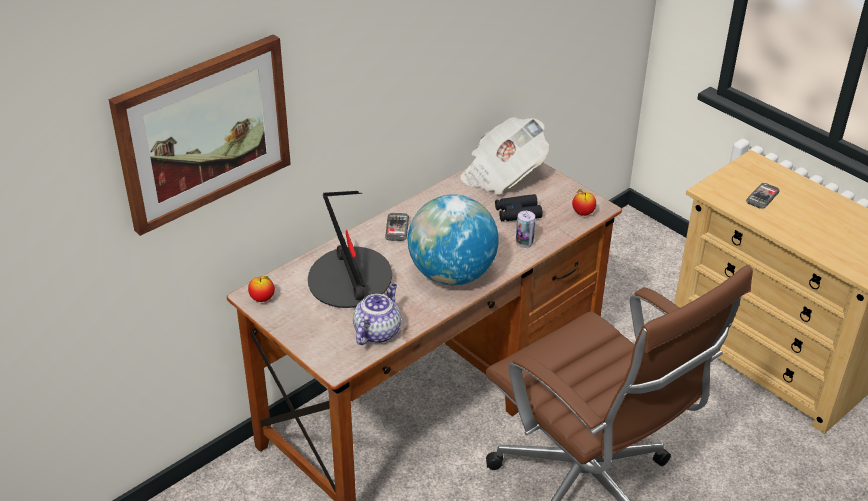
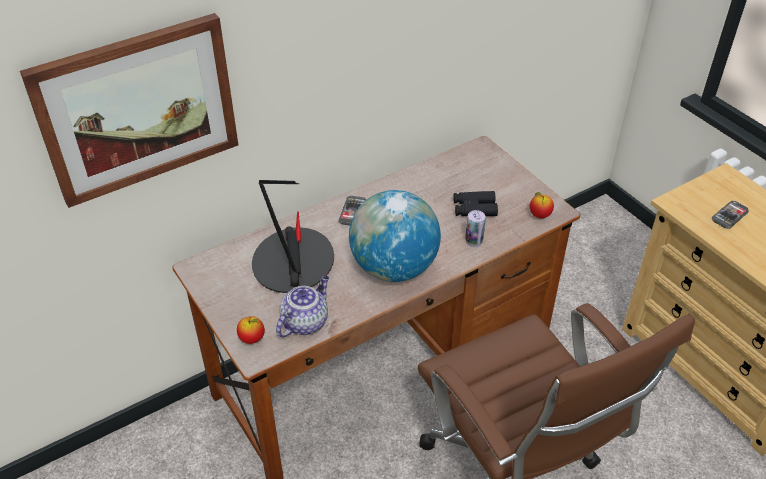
camera: 10 degrees right, 5 degrees up
(262, 299) = (204, 273): apple -> apple (252, 339)
(502, 174) = (468, 166): newspaper -> none

